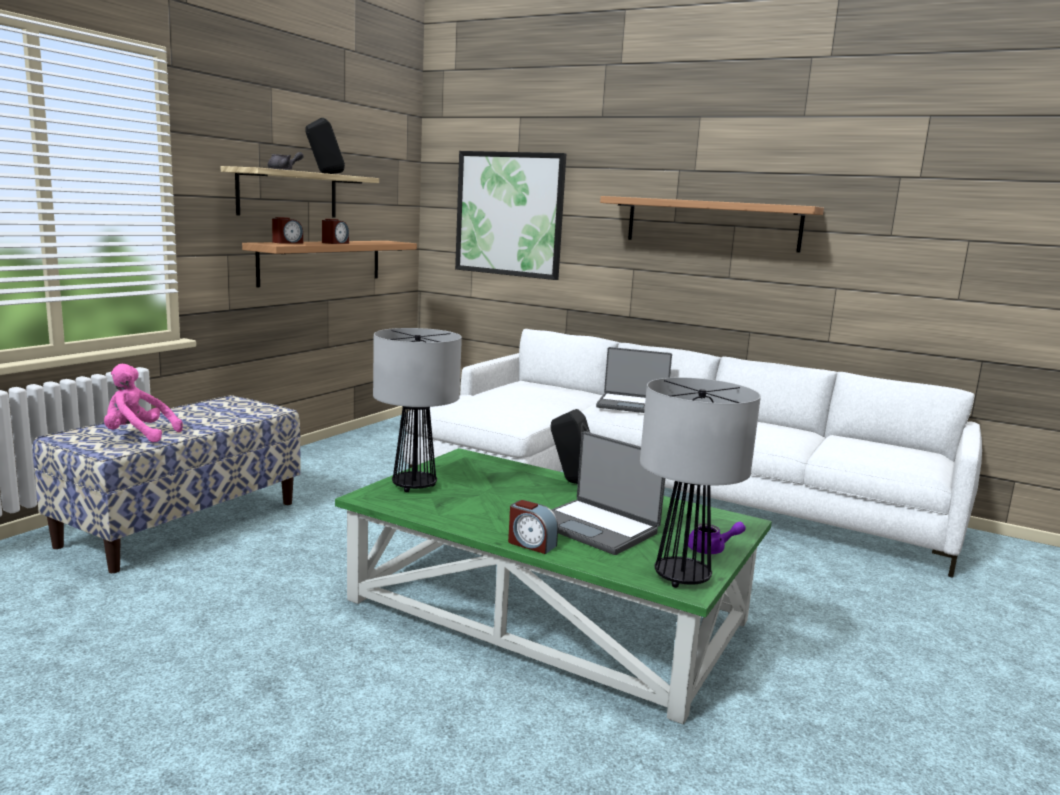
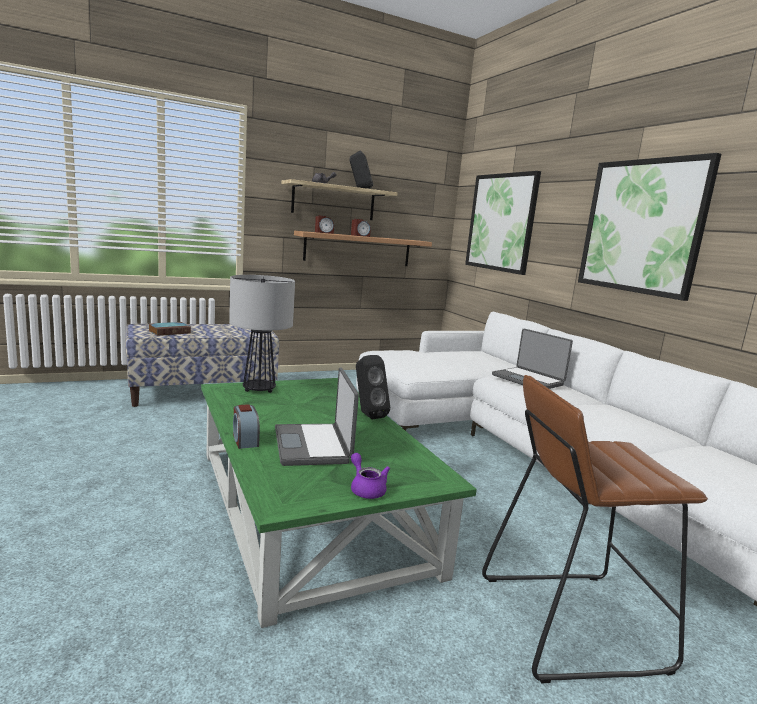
camera: 35 degrees right, 0 degrees up
(138, 435) = (170, 332): pink plush toy -> book
(682, 578) = (292, 498): table lamp -> none
(711, 549) = (366, 489): purple teapot -> purple teapot turned 150 degrees counterclockwise
(712, 224) = (642, 226): shelf -> picture
(849, 614) = (570, 621): none -> brown stool

